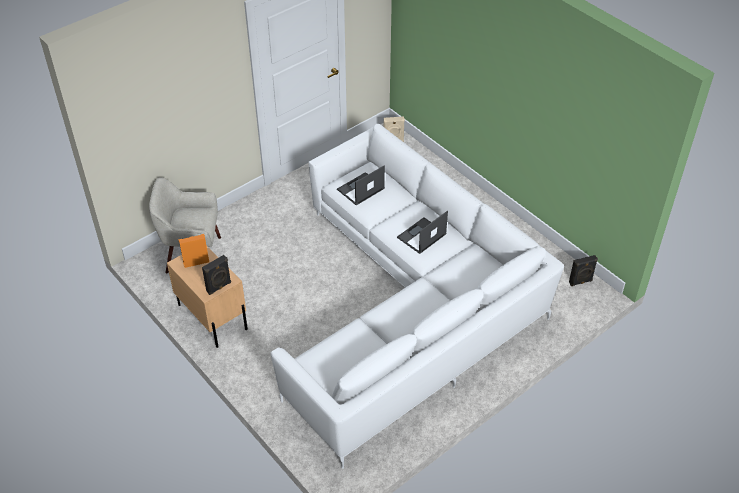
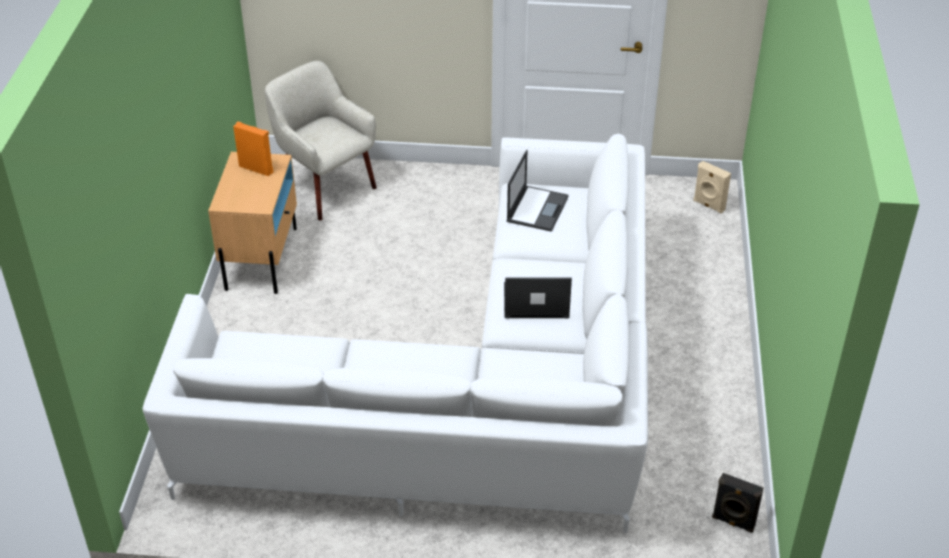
camera: 45 degrees right, 5 degrees down
(219, 287) = (242, 205): black speaker -> none
(360, 189) = (537, 208): laptop -> laptop turned 105 degrees clockwise

